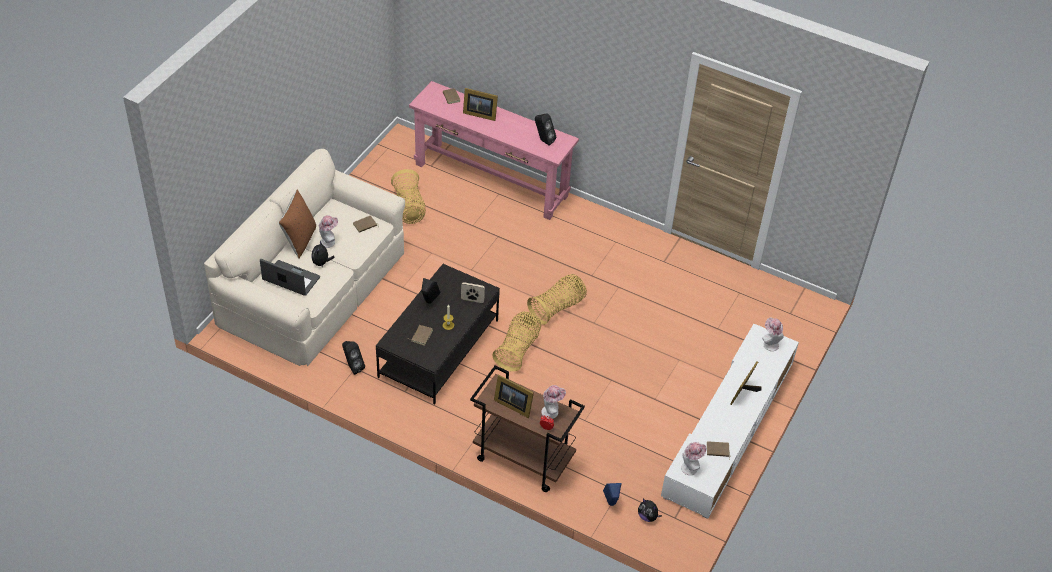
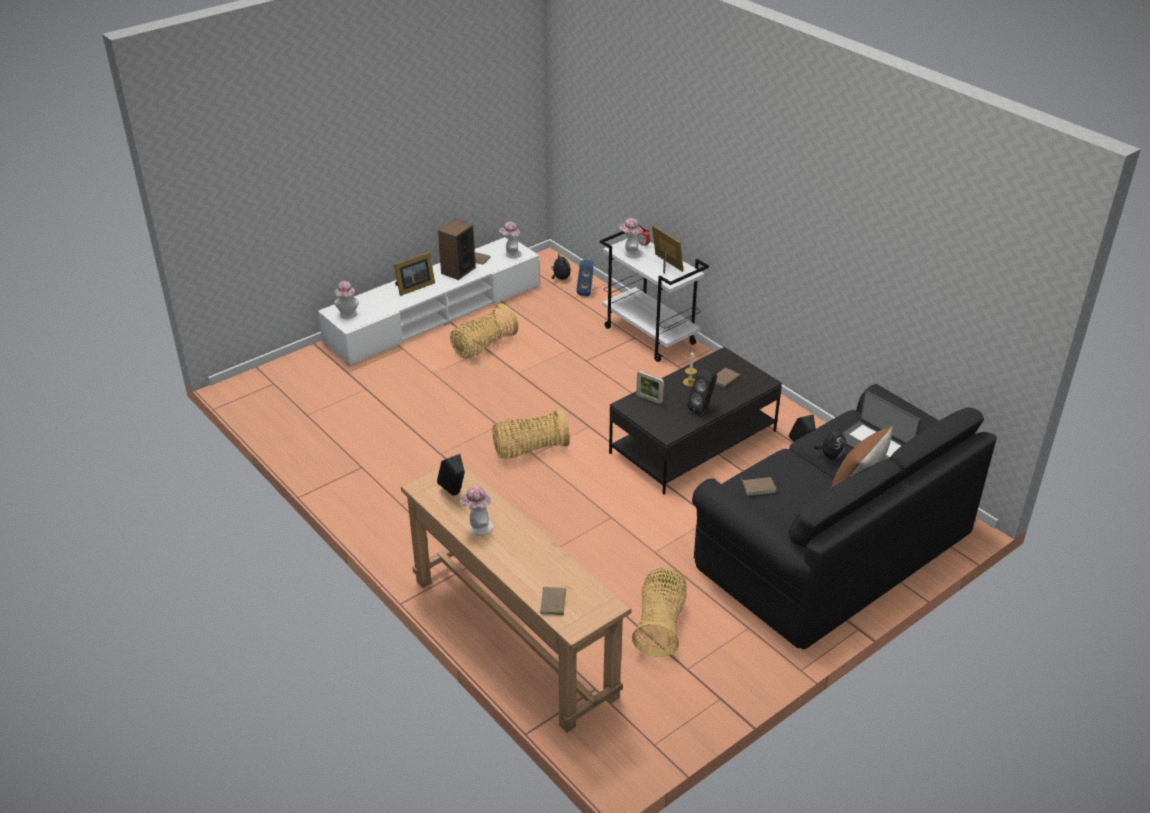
camera: 155 degrees left, 10 degrees down
(313, 287) = (832, 547): beige sofa -> black sofa
(329, 241) = (814, 478): hat -> hat (478, 528)
(479, 113) = (524, 561): picture frame -> none
(491, 180) = (513, 637): pink console table -> brown console table
(517, 349) = (602, 421): basket -> basket (483, 346)
(522, 459) = (650, 336): brown cart -> white cart
(723, 427) = (458, 270): none -> speaker

